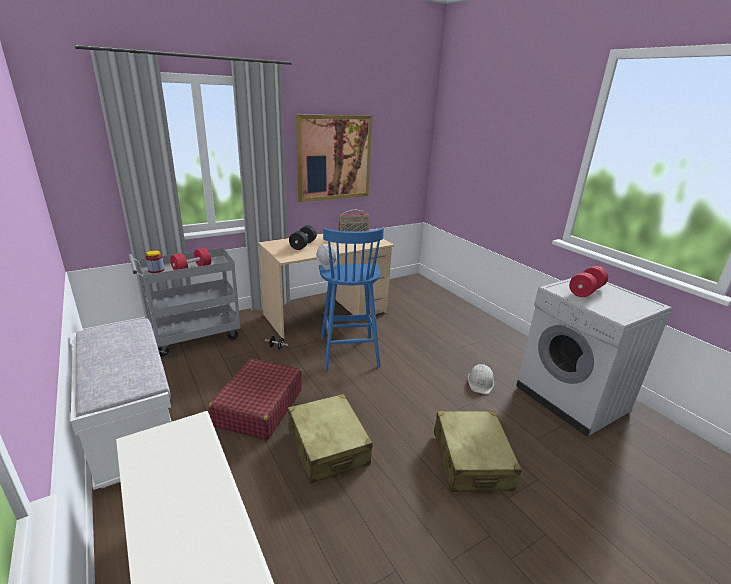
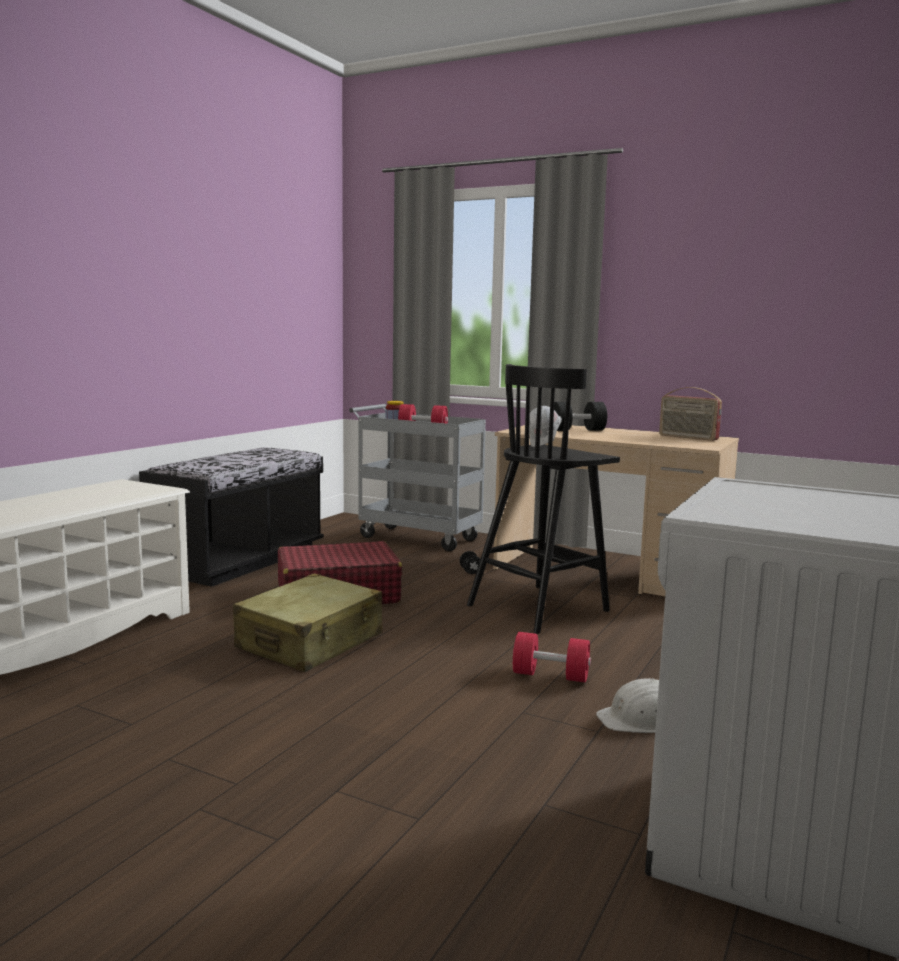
camera: 60 degrees right, 15 degrees down
(133, 430) = (239, 561): white bench -> black bench
(334, 158) = (704, 303): picture -> none
(348, 350) = (541, 606): blue stool -> black stool
(471, 460) = (395, 743): beige suitcase -> none
(585, 291) = (801, 499): red dumbbell -> red dumbbell (550, 676)

